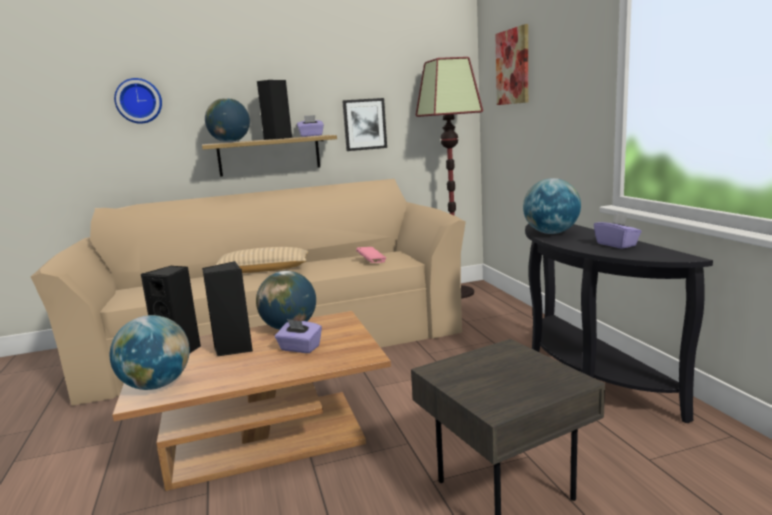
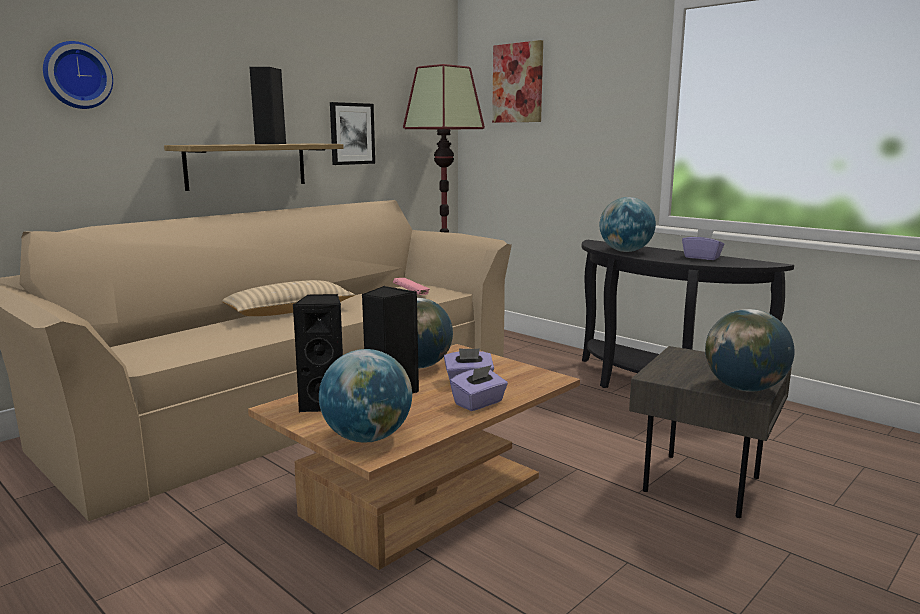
camera: 30 degrees left, 0 degrees up
(230, 142) = (216, 144): globe -> globe (744, 388)
(311, 136) = (301, 143): purple tissue box -> purple tissue box (479, 403)

